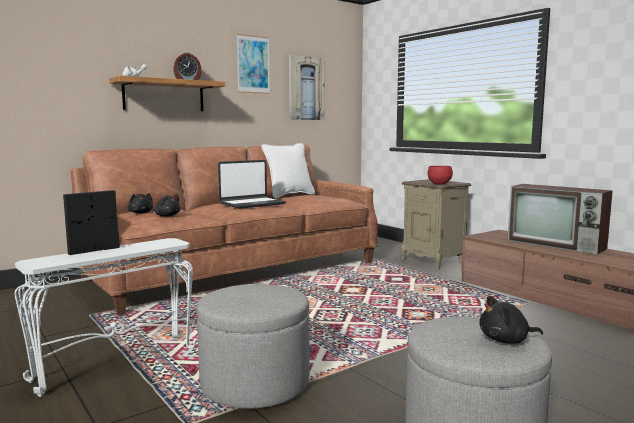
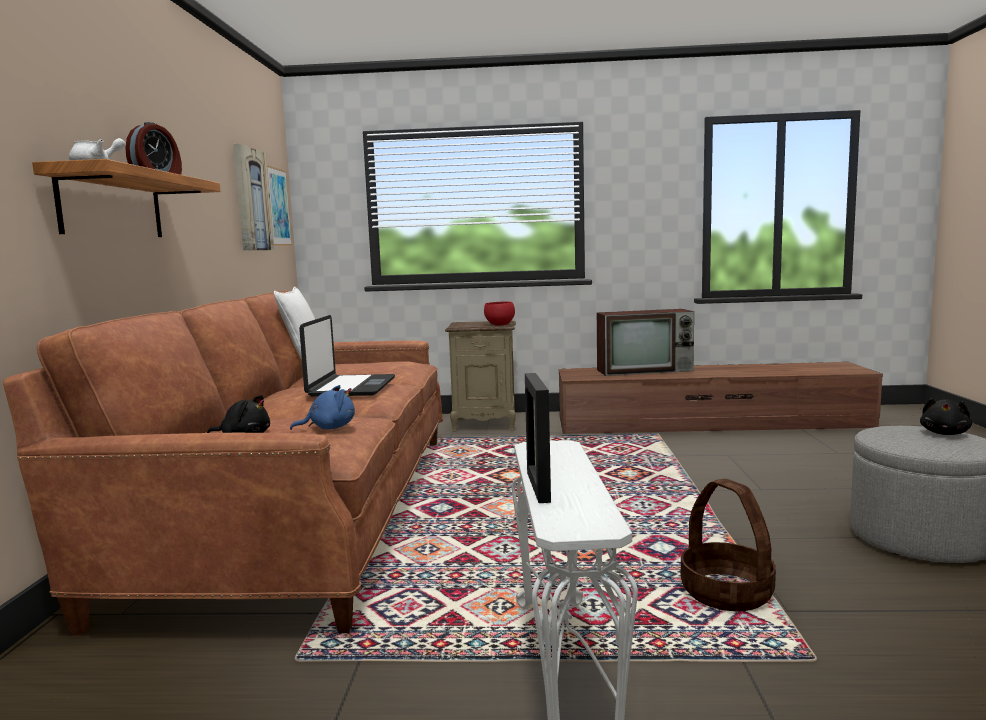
camera: 50 degrees left, 0 degrees up
(167, 216) = (329, 428): black plush toy -> blue plush toy
(253, 64) = (203, 155): picture -> picture (278, 207)
(255, 383) = (727, 593): grey ottoman -> basket

